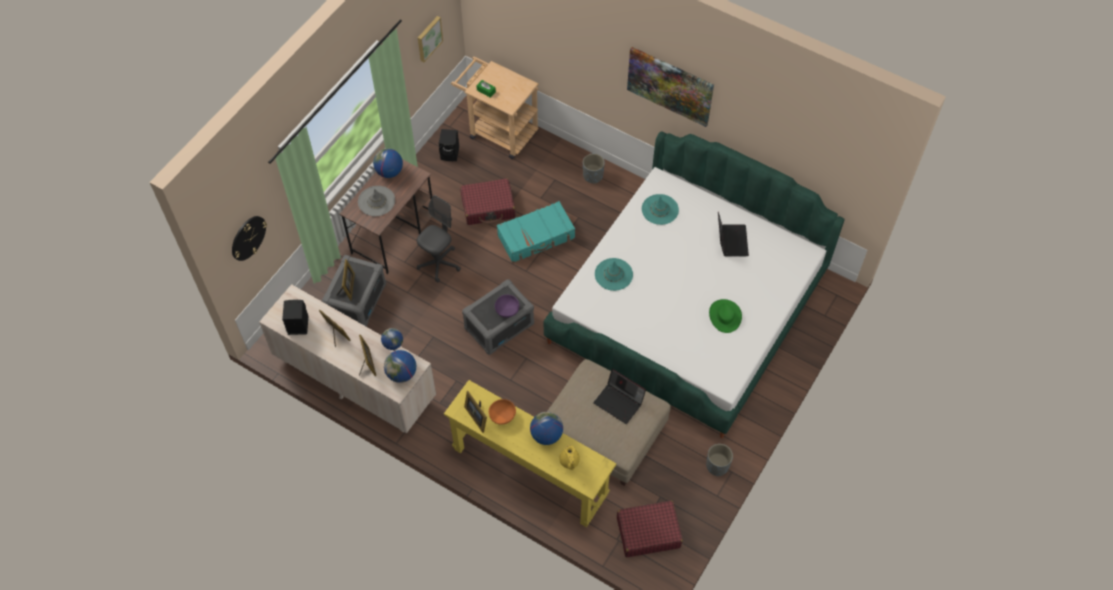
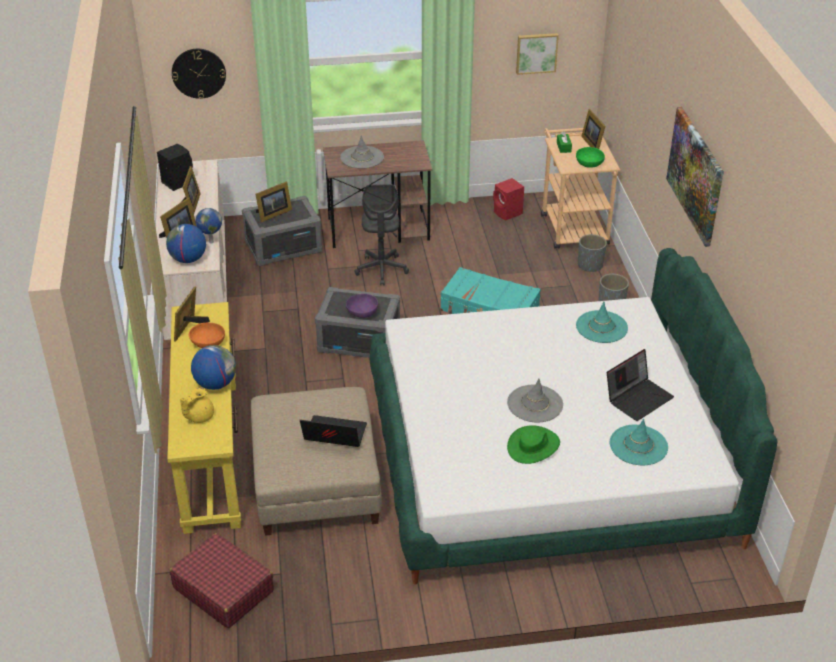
camera: 50 degrees right, 20 degrees down
(389, 172) = (402, 148): globe -> none
(439, 263) = (381, 269): grey office chair -> grey office chair turned 90 degrees clockwise
(450, 153) = (508, 213): black speaker -> red speaker
(488, 207) = (482, 264): red suitcase -> none
(498, 74) = (593, 143): none -> picture frame
(518, 94) = (589, 164): none -> green bowl
(613, 274) = (477, 338): turquoise hat -> turquoise hat (638, 445)
(619, 402) = (333, 436): laptop -> laptop turned 105 degrees clockwise
(693, 290) = (535, 404): none -> grey hat
(717, 465) = (372, 601): grey planter -> grey planter (590, 265)

